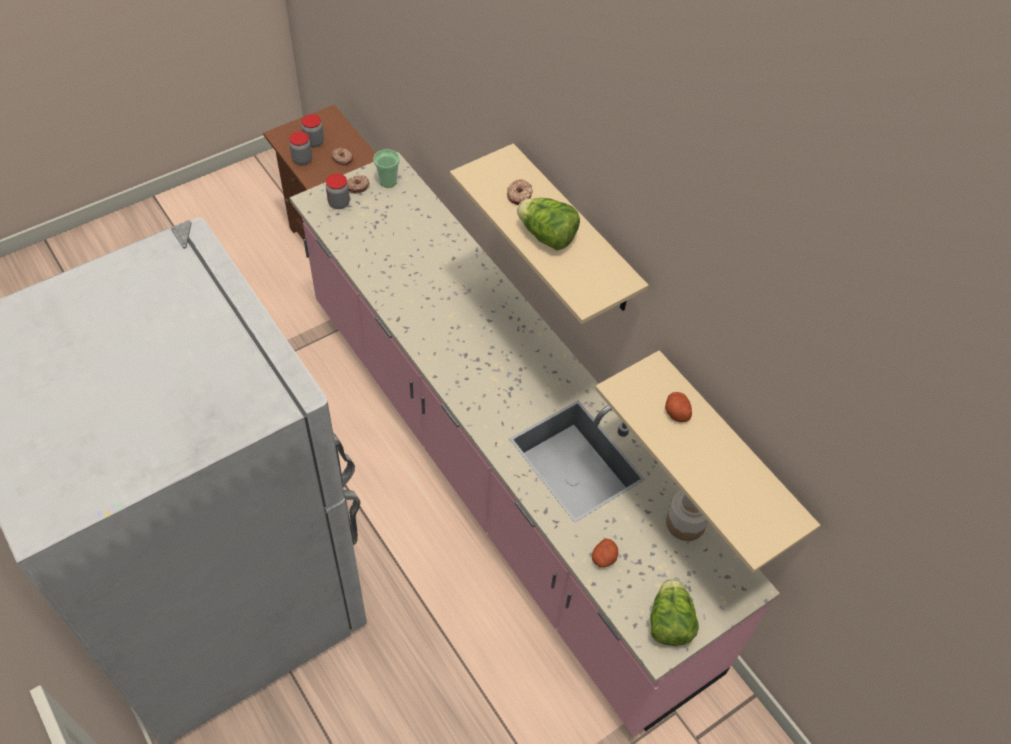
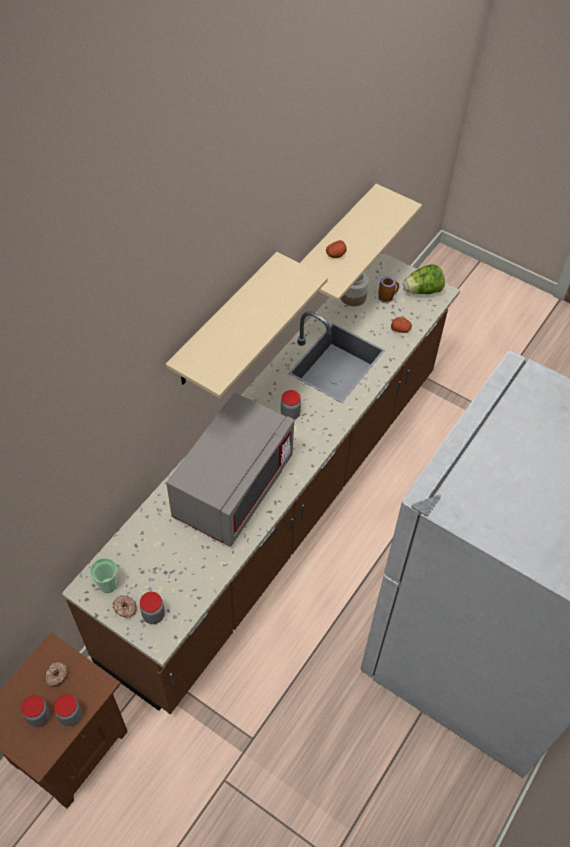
camera: 110 degrees left, 0 degrees up
(441, 299) = (233, 488): none -> grey microwave
(498, 475) = (281, 508): pink counter -> brown counter
(515, 380) = (290, 414): none -> jar
(520, 195) = (226, 341): donut -> none
(547, 236) = (260, 314): lettuce -> none
(671, 566) = (386, 297): none -> mug

